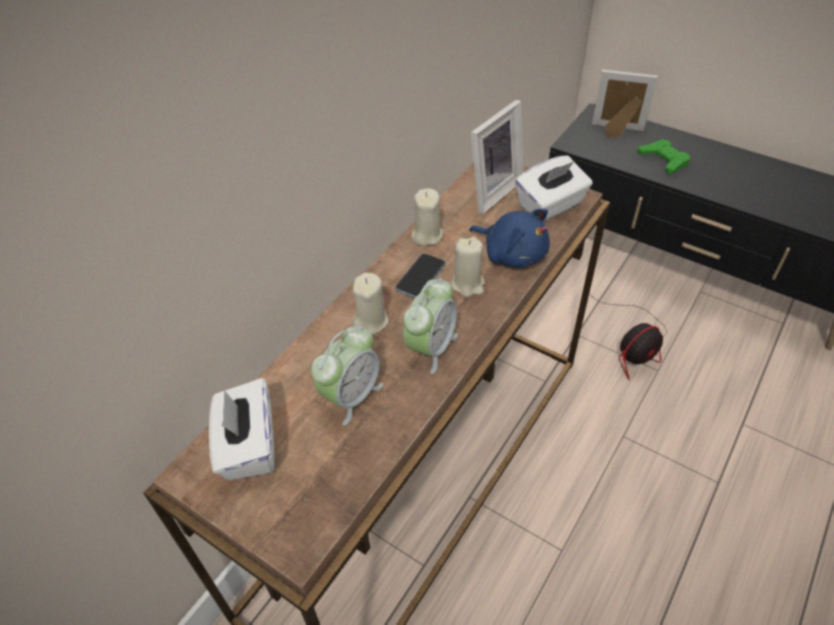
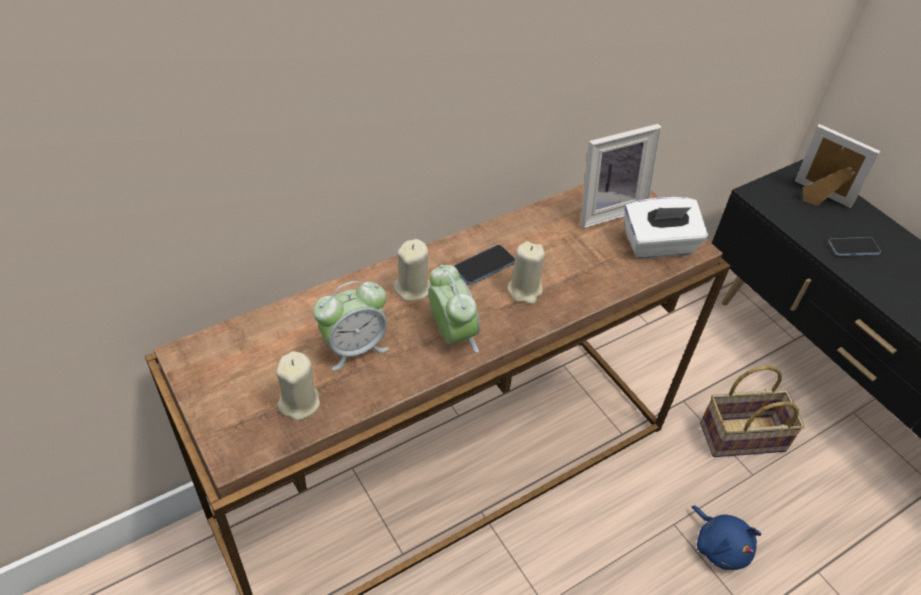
camera: 20 degrees right, 0 degrees up
(248, 446) = (243, 353): white tissue box -> none
(426, 235) = (515, 229): beige candle -> beige candle (299, 403)
(431, 348) = (452, 335): alarm clock -> alarm clock turned 75 degrees counterclockwise
(512, 254) = (587, 278): blue plush toy -> blue plush toy (719, 546)
(634, 346) = (741, 438): fan -> basket
(663, 160) = (853, 248): green game controller -> phone

